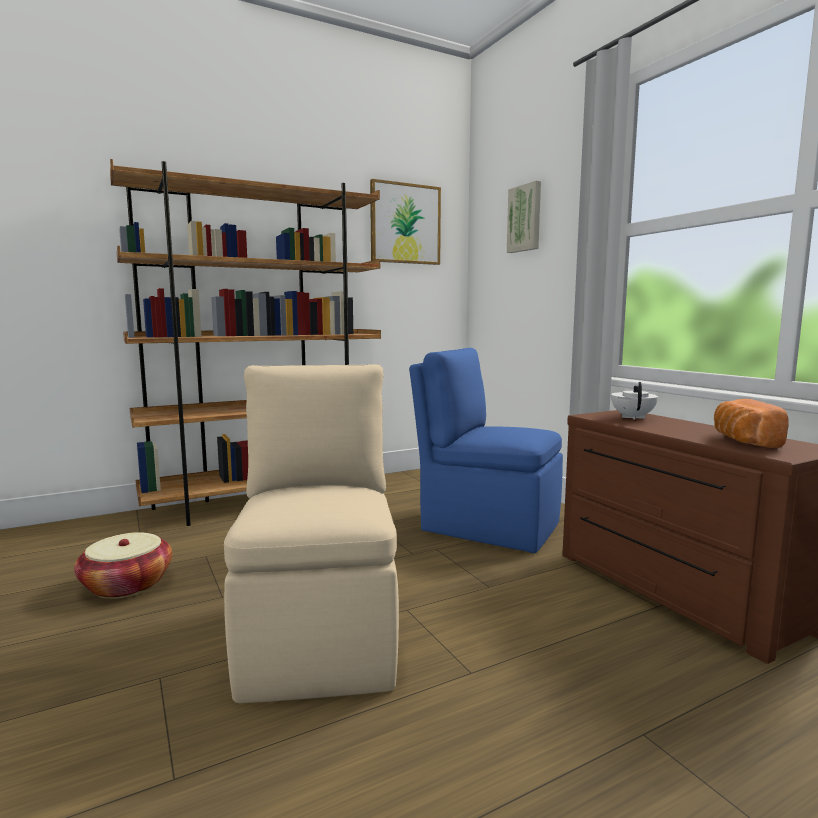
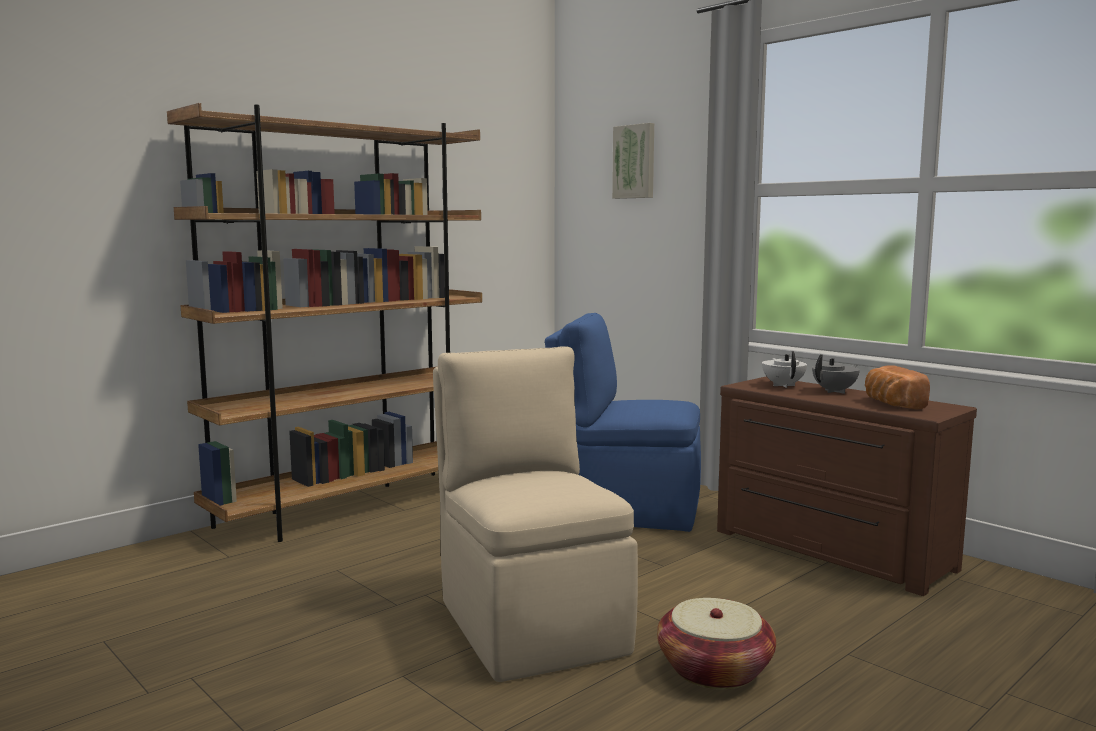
camera: 15 degrees left, 0 degrees up
(127, 585) = (274, 607): basket -> basket (714, 670)
(405, 224) = (489, 160): picture -> none
(685, 425) = (835, 391): none -> grey teapot

